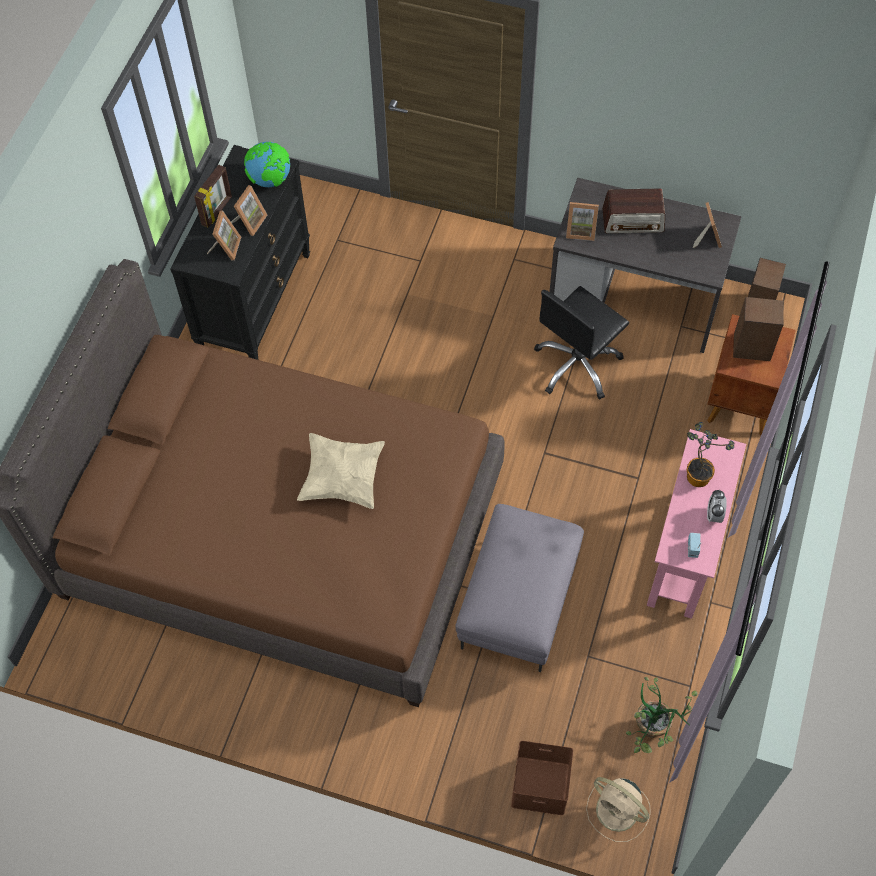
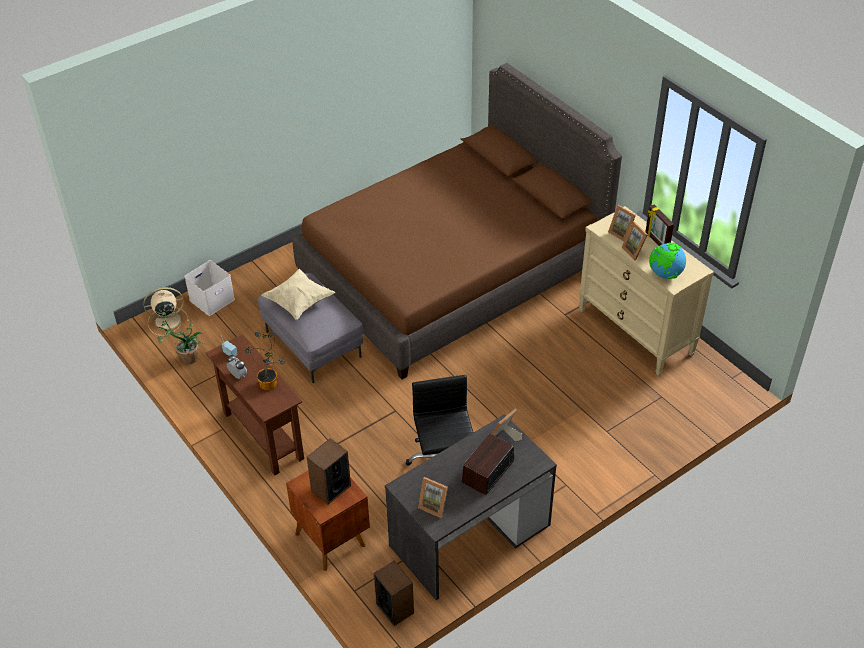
camera: 125 degrees right, 15 degrees down
(255, 302) = (636, 332): black dresser -> beige dresser
(342, 479) = (425, 239): beige pillow -> beige pillow (299, 302)
(539, 786) = (212, 299): brown storage box -> white storage box
(683, 554) = (263, 435): pink console table -> brown console table

